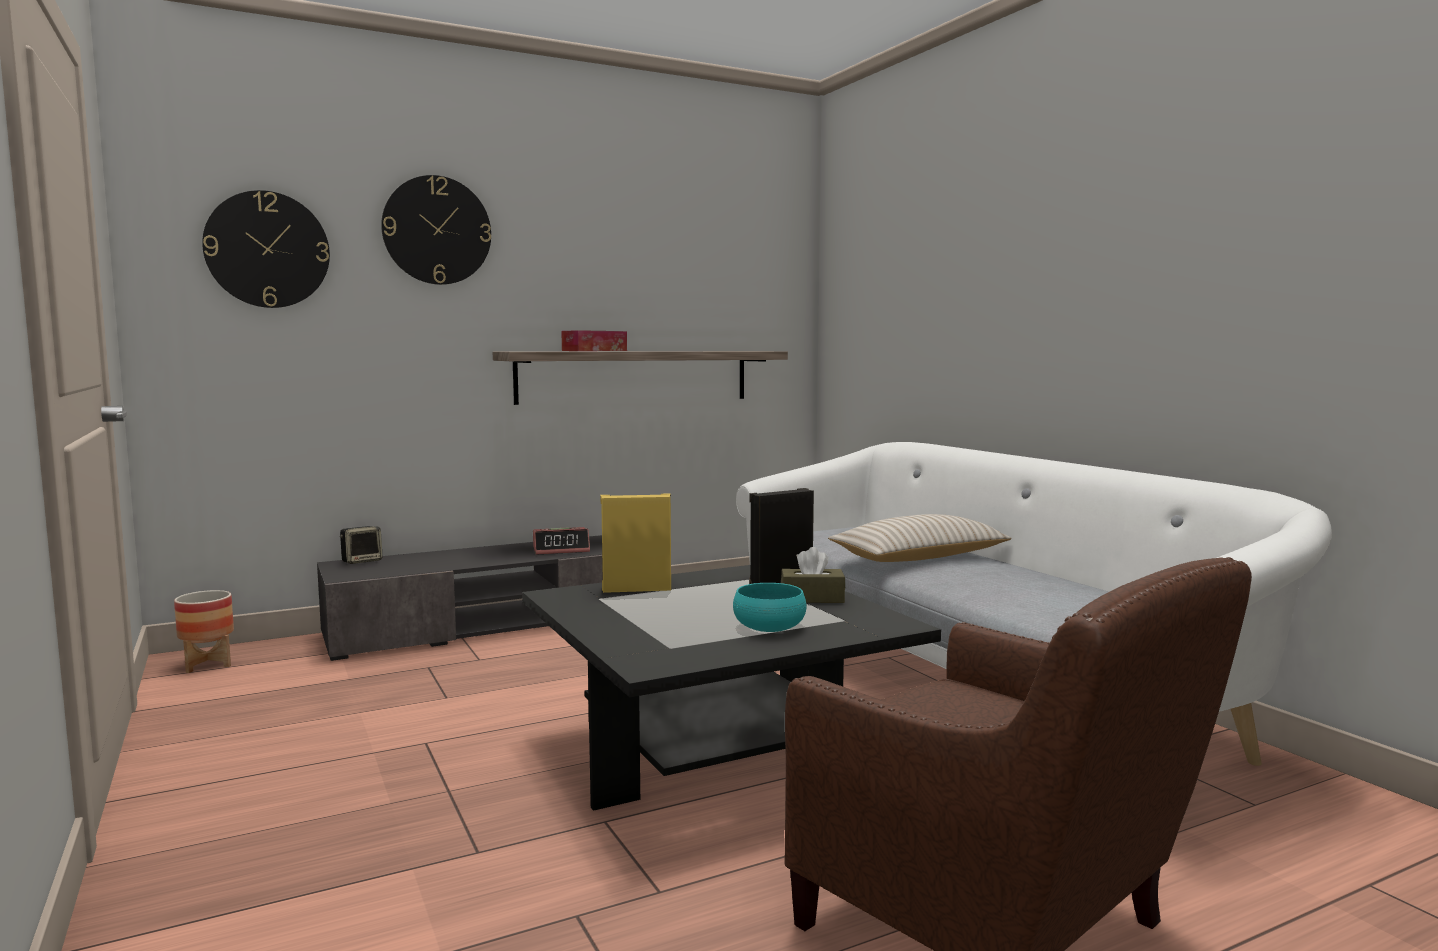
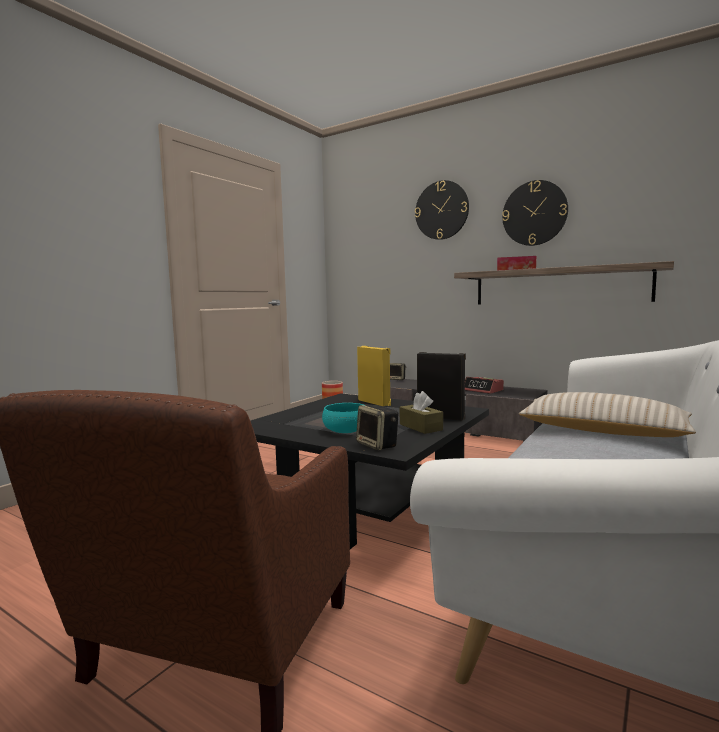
camera: 60 degrees right, 0 degrees up
(267, 250) = (371, 232): wall clock -> wall clock (534, 213)
(865, 626) = (378, 445): none -> speaker

